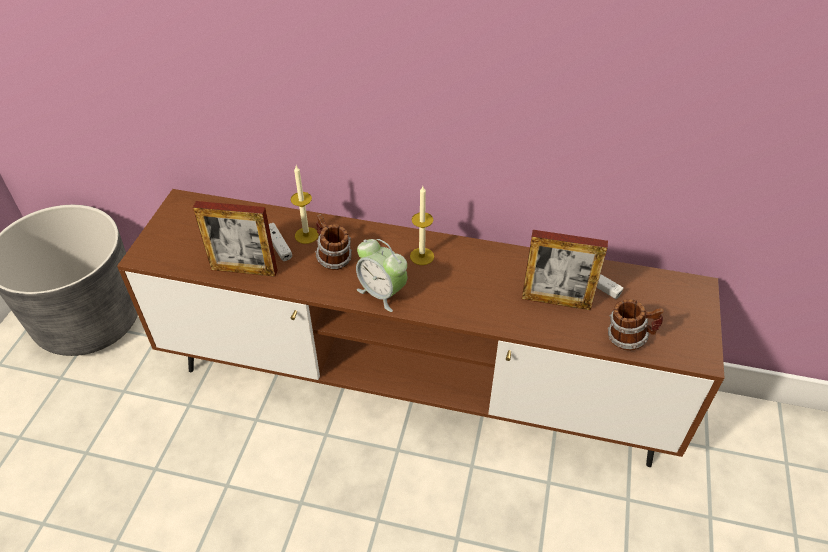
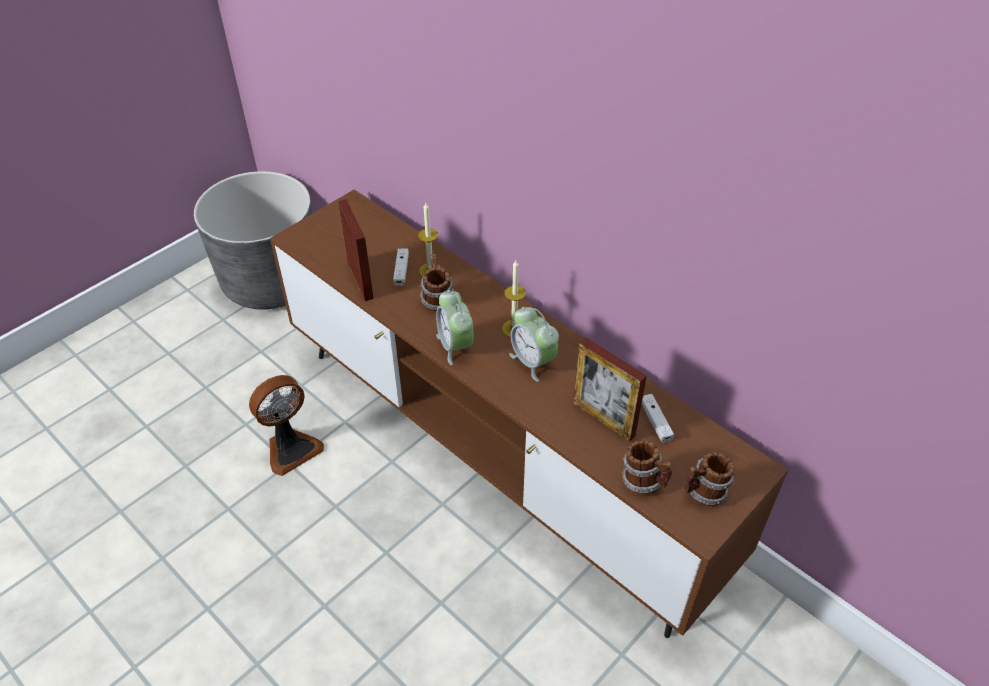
camera: 30 degrees right, 0 degrees up
(219, 470) = (291, 448): none -> fan
(244, 270) = (360, 280): picture frame -> picture frame turned 150 degrees counterclockwise
(460, 278) = (533, 362): none -> alarm clock
(677, 326) = (703, 493): none -> mug

